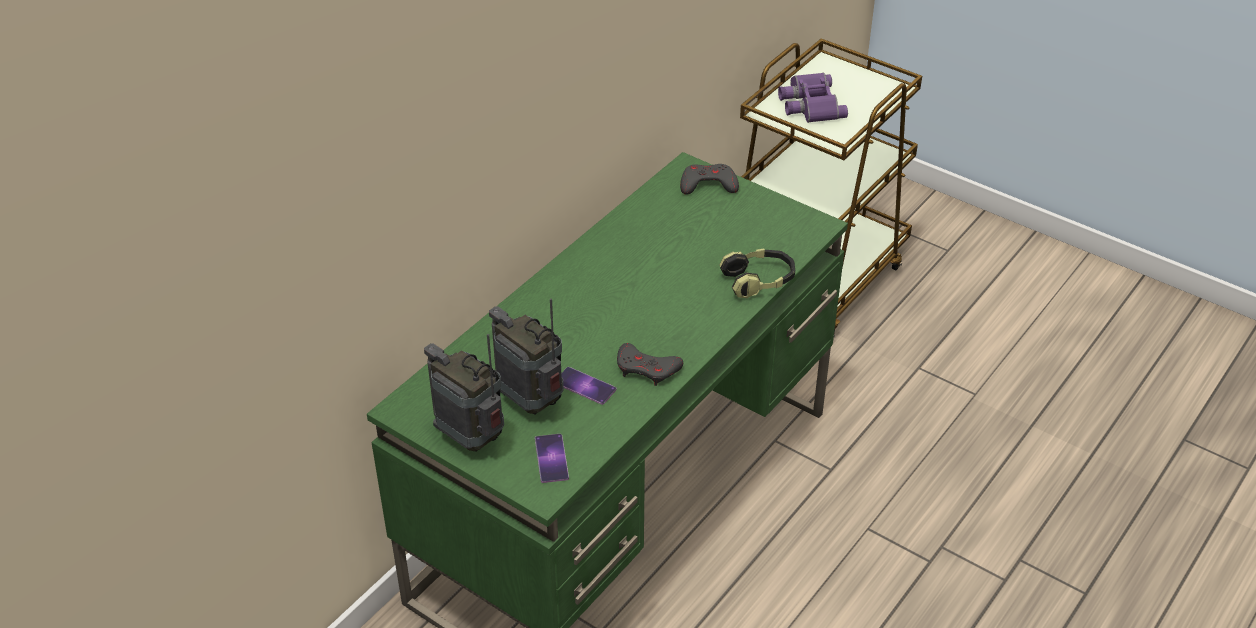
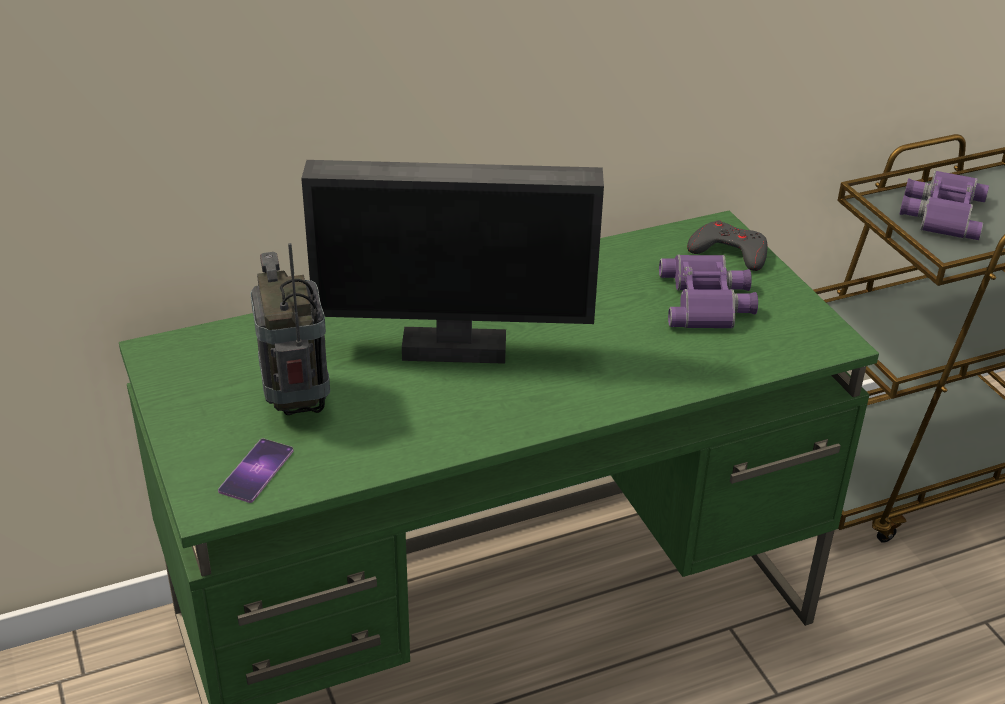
camera: 30 degrees right, 5 degrees down
(471, 439) = (193, 412): radio -> none
(585, 386) = (374, 408): phone -> none
(597, 324) = (454, 349): none -> monitor
(647, 368) = (465, 419): grey game controller -> none
(723, 226) = (708, 301): none -> purple binoculars
(759, 281) = (698, 376): headphones -> none

